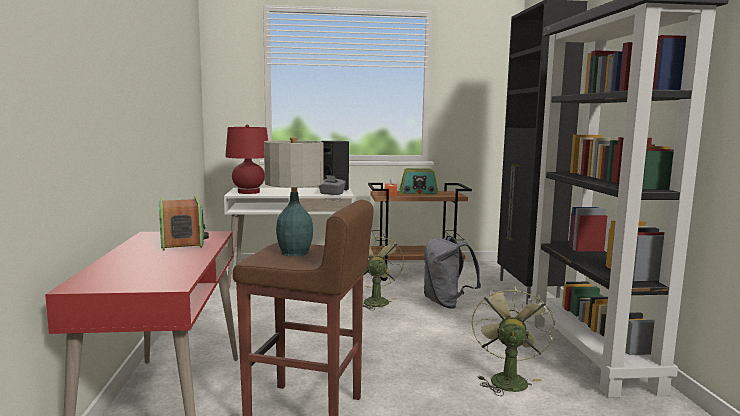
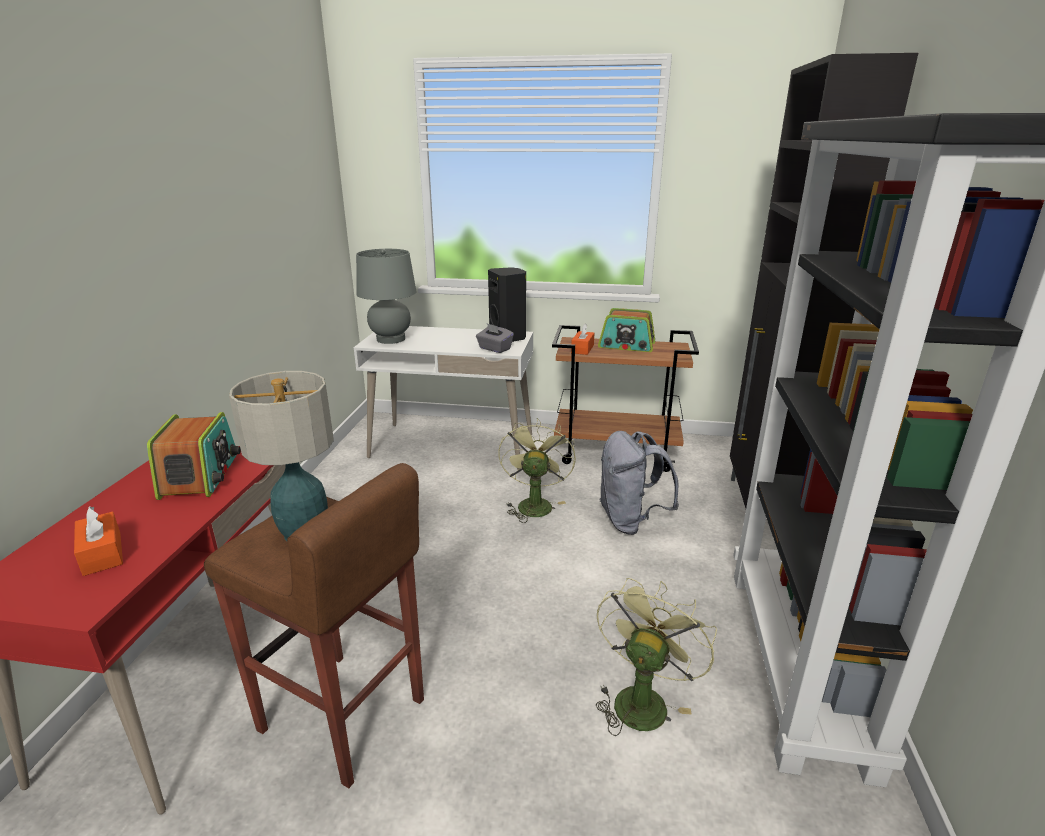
camera: 15 degrees right, 15 degrees up
(153, 268) = (102, 553): none -> orange tissue box
(248, 192) = (391, 339): red table lamp -> grey table lamp

